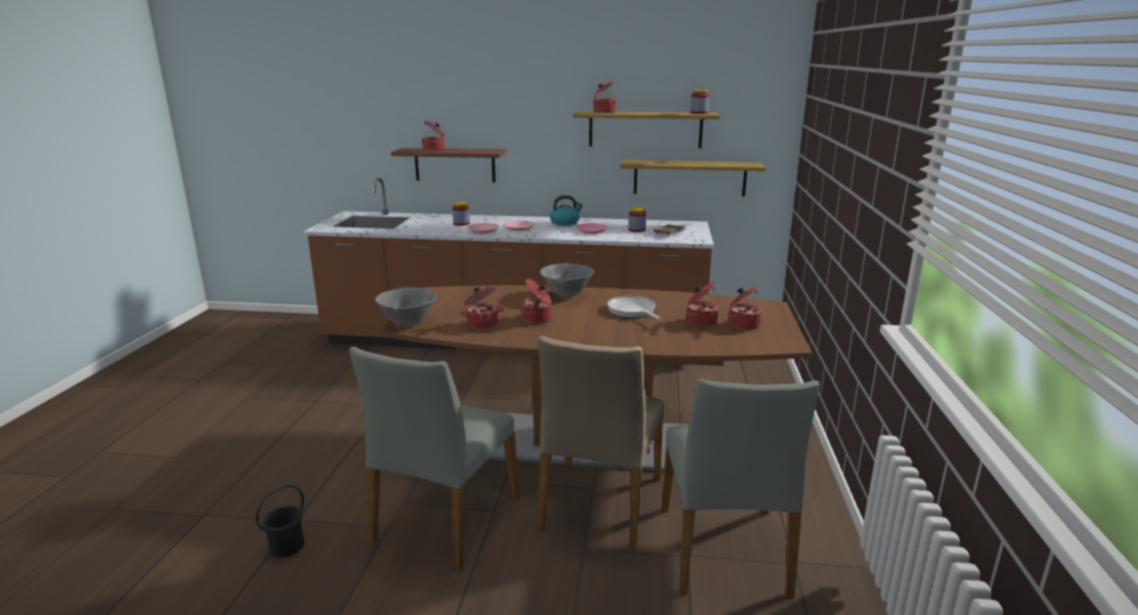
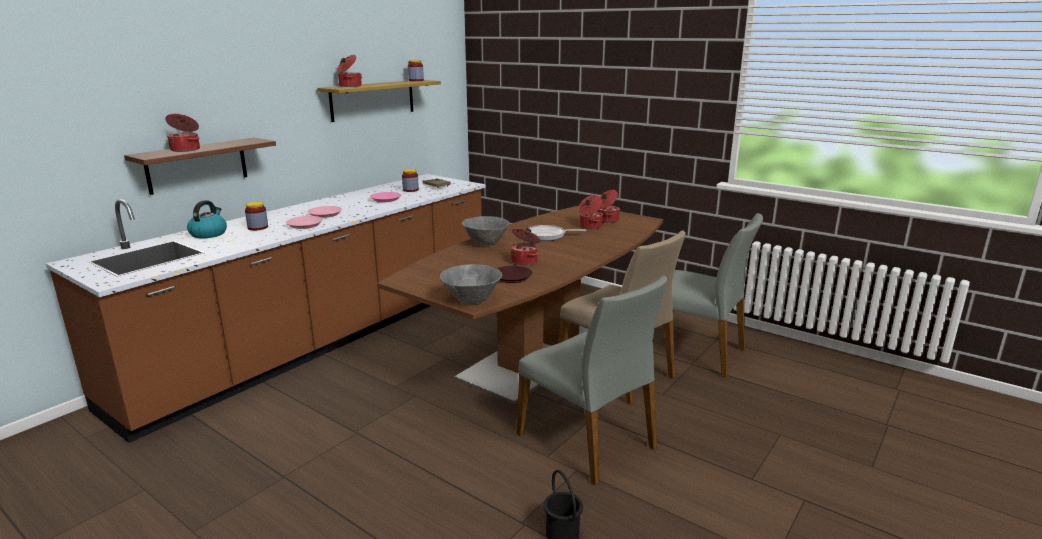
camera: 60 degrees left, 0 degrees up
(482, 324) = (511, 277): cooking pot -> brown plate
(565, 223) = (343, 201): kettle -> kettle (208, 234)
(689, 178) = (408, 139): shelf -> none

